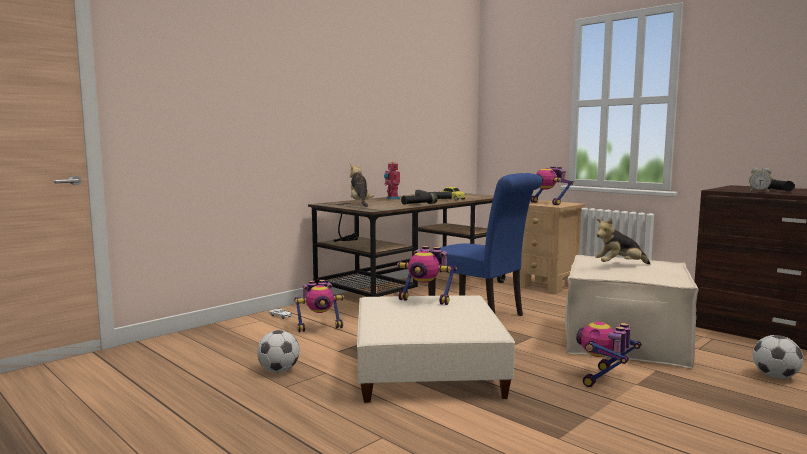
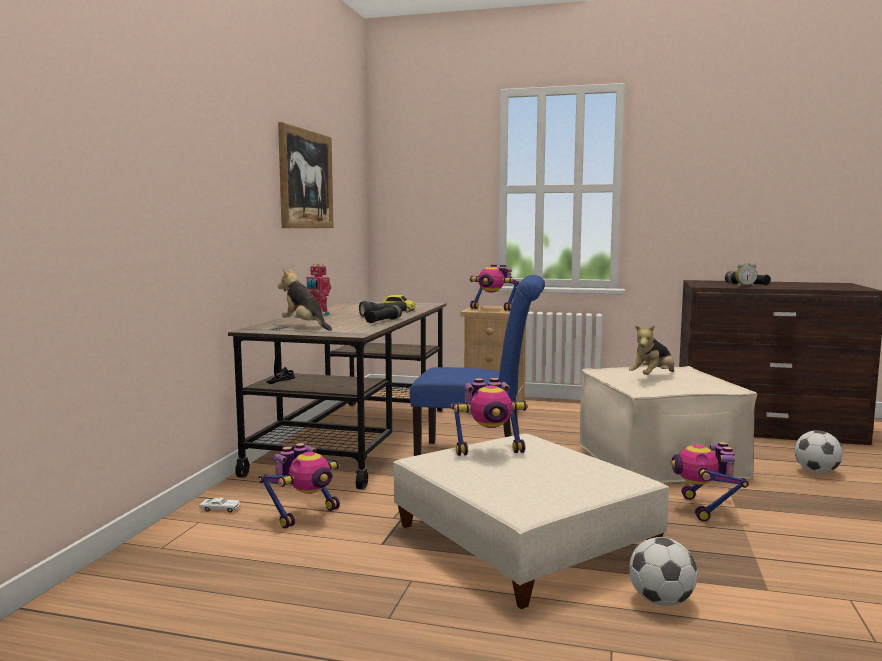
camera: 30 degrees left, 0 degrees up
(279, 370) = (343, 595): football -> football (661, 601)
(400, 101) = (306, 179): none -> picture

